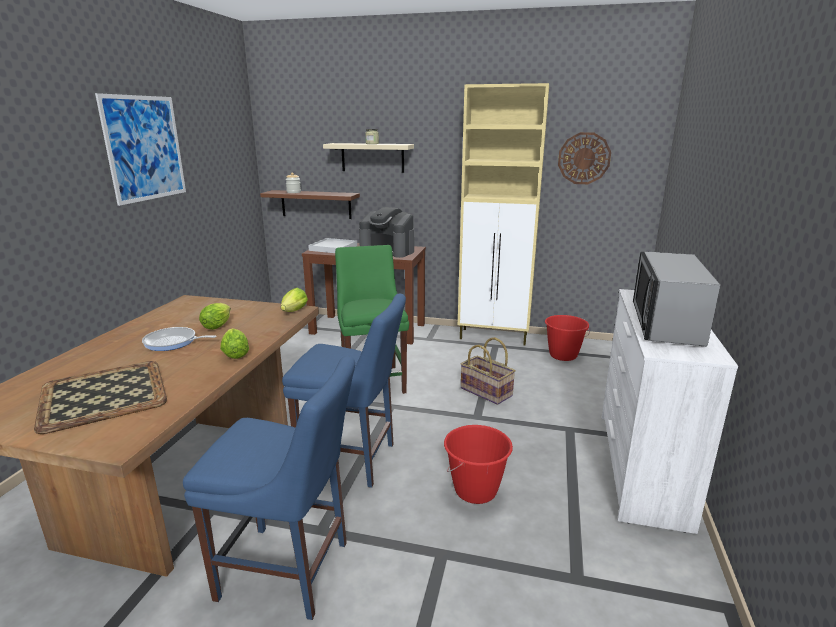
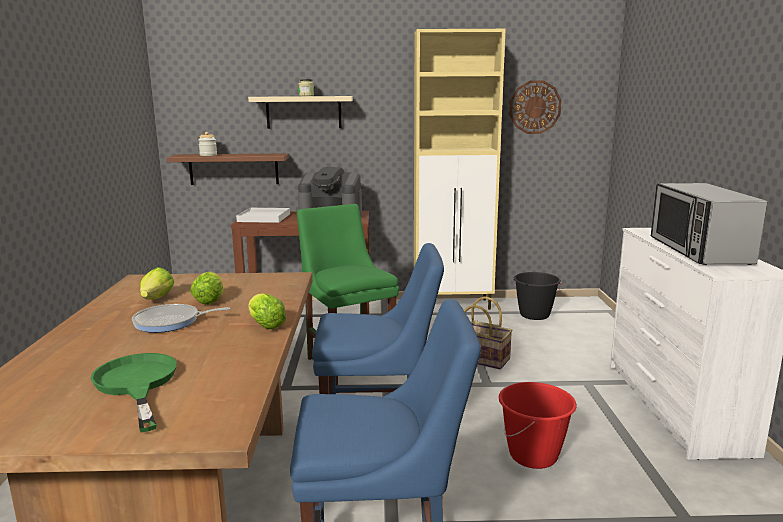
camera: 15 degrees left, 5 degrees down
(102, 395) = (137, 384): tray -> green frying pan
(145, 148) = (56, 95): picture -> none
(293, 312) = (289, 279): lettuce -> lettuce (156, 300)
(563, 355) = (534, 315): red bucket -> black bucket

